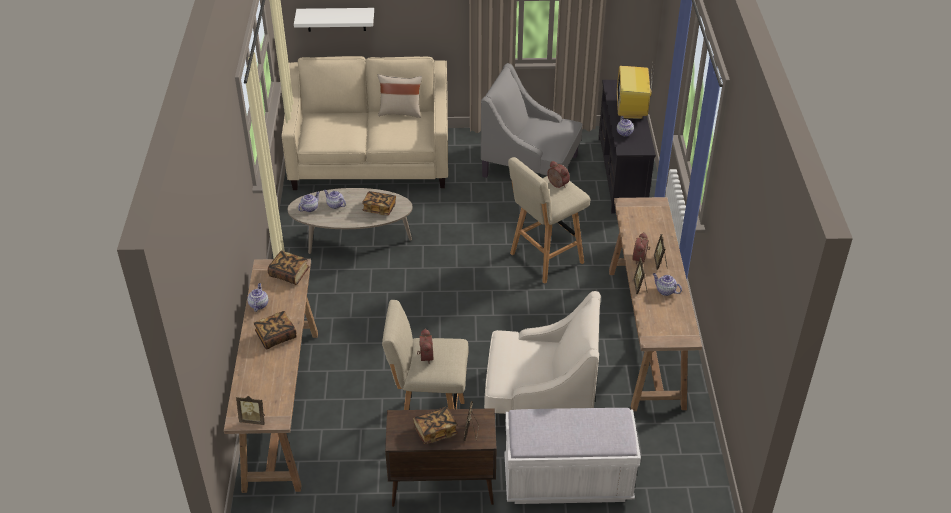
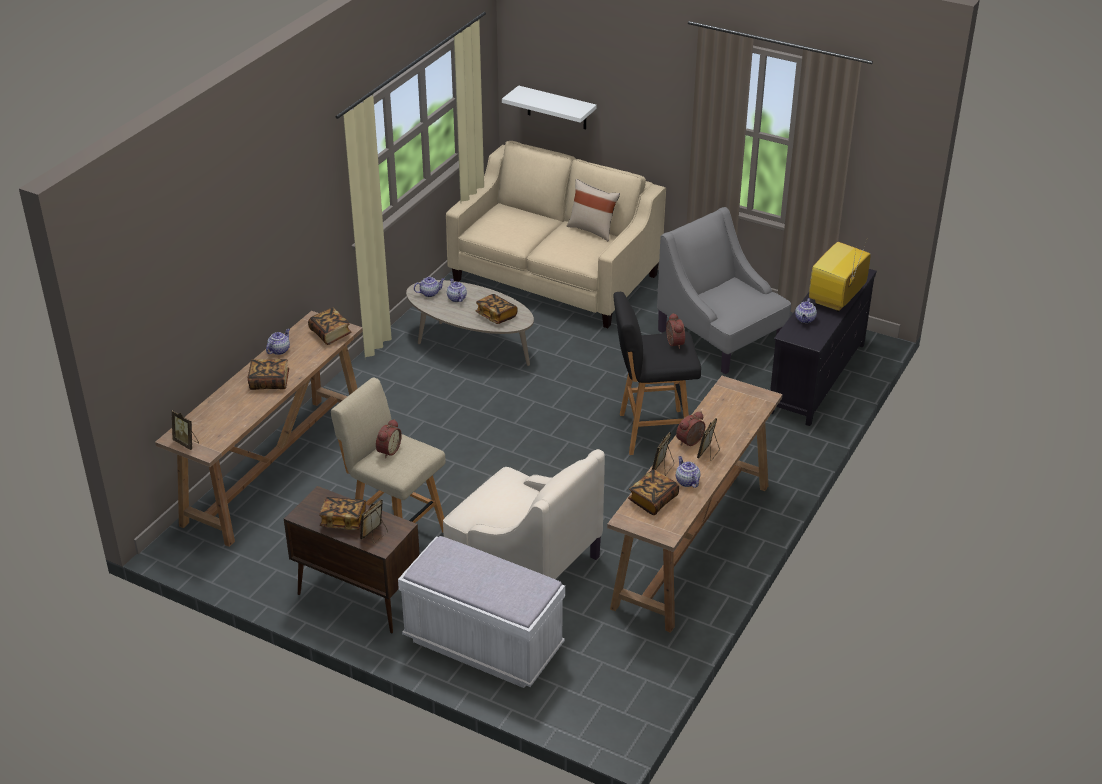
camera: 30 degrees right, 5 degrees down
(544, 259) = (651, 432): beige stool -> black stool
(656, 315) = (653, 500): none -> book

